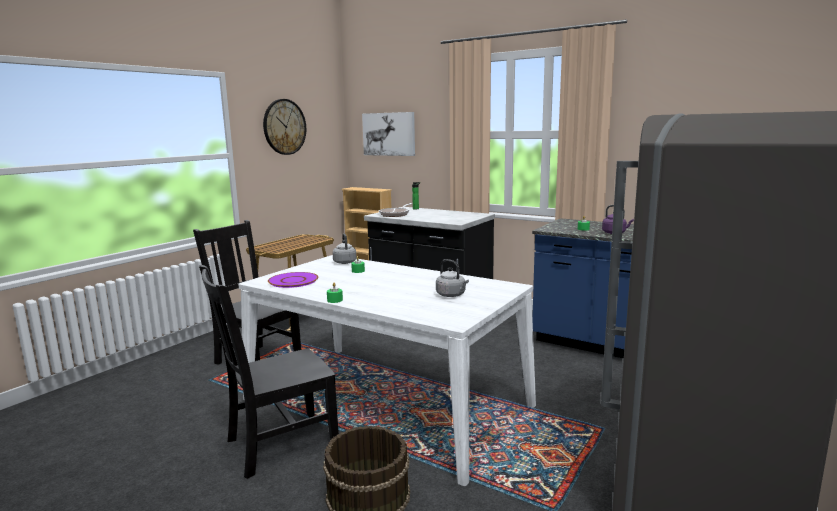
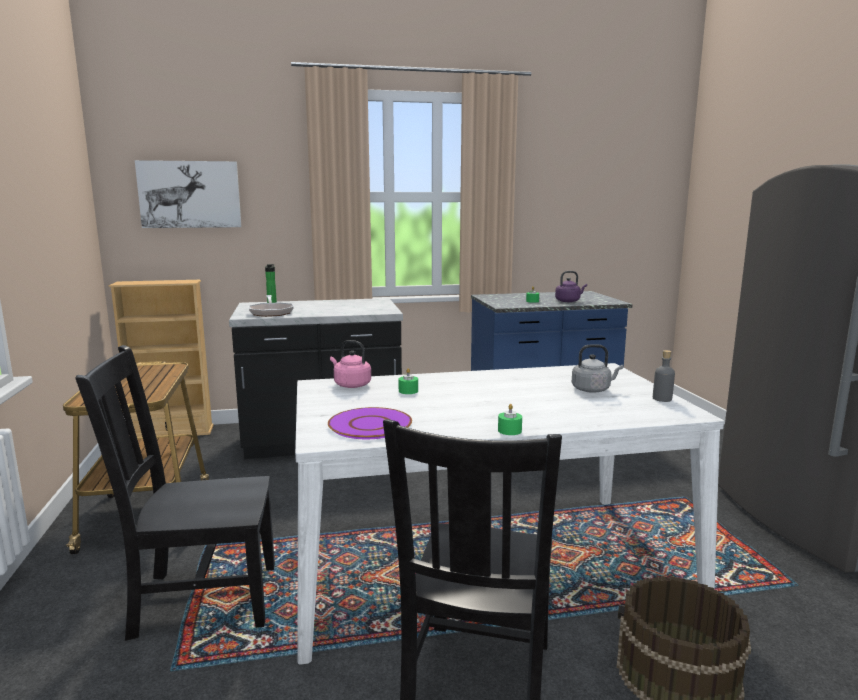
camera: 45 degrees left, 0 degrees up
(284, 127) = (37, 174): wall clock -> none
(344, 262) = (350, 385): grey kettle -> pink kettle
(473, 311) = (662, 399): none -> grey bottle

